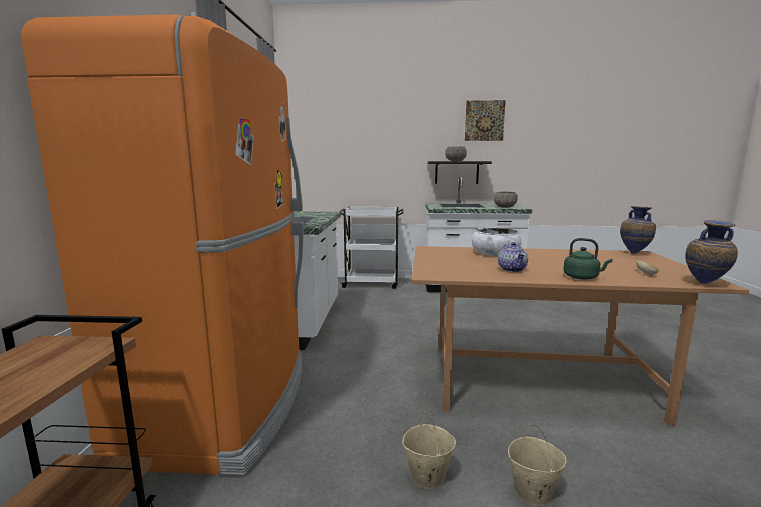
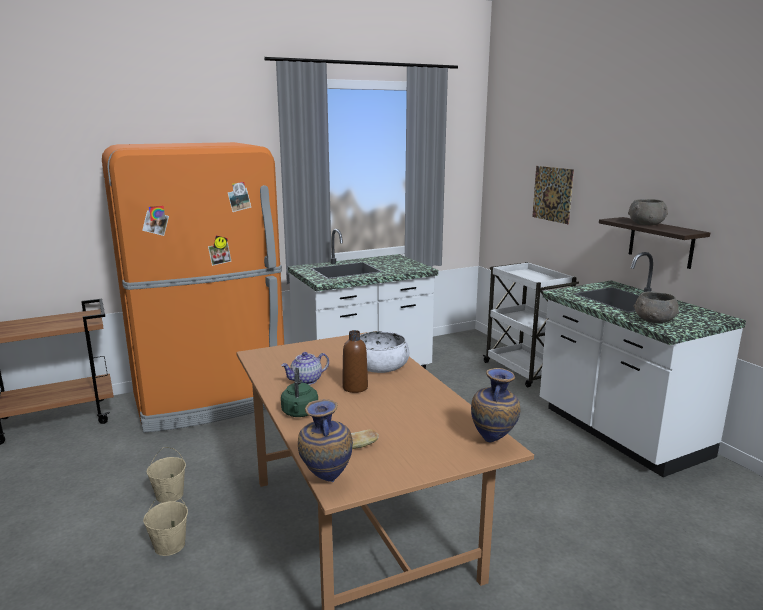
camera: 60 degrees right, 5 degrees up
(484, 120) = (714, 158): picture -> picture (552, 194)
(535, 262) = (355, 387): none -> brown bottle

